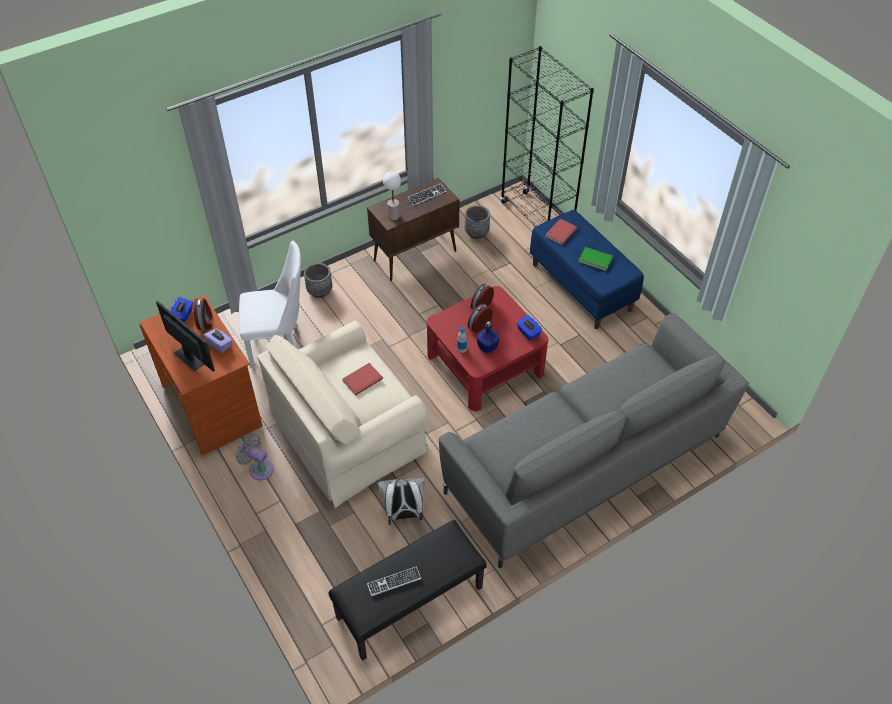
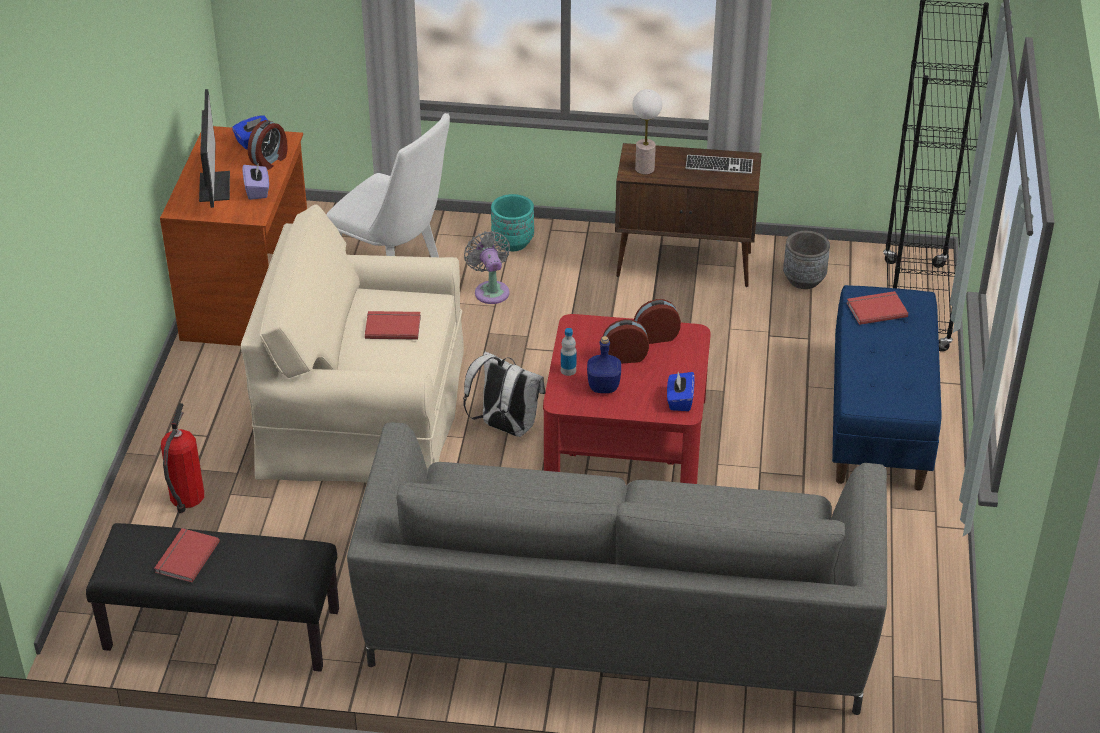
camera: 40 degrees right, 10 degrees down
(259, 468) = (223, 389): grey fan -> grey fan (491, 290)
(309, 544) = (186, 499): none -> fire extinguisher
(320, 291) = (513, 242): grey planter -> turquoise planter
(394, 582) = (185, 557): keyboard -> red book
(404, 514) = (325, 536): white backpack -> white backpack (505, 427)
(595, 260) = (885, 367): green book -> none

